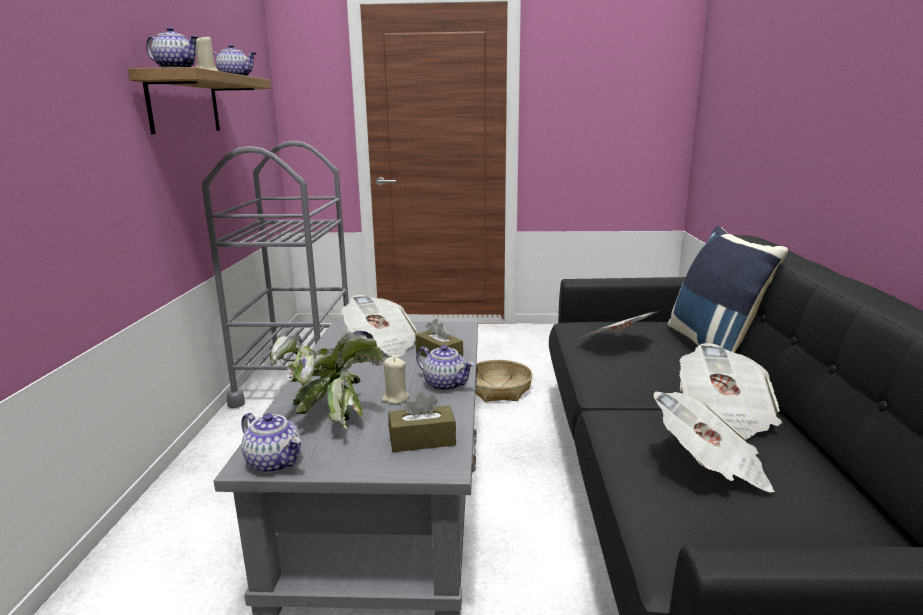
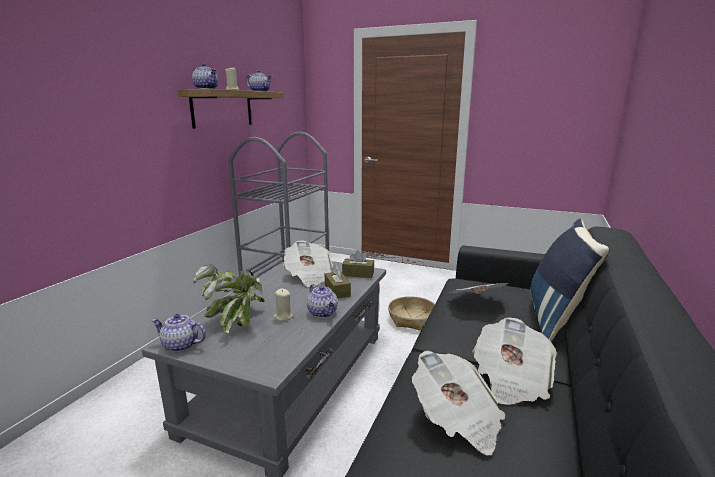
camera: 20 degrees right, 0 degrees up
(275, 462) = (180, 345): teapot -> teapot turned 135 degrees clockwise
(422, 440) = (273, 350): brown tissue box -> brown tissue box (358, 274)

